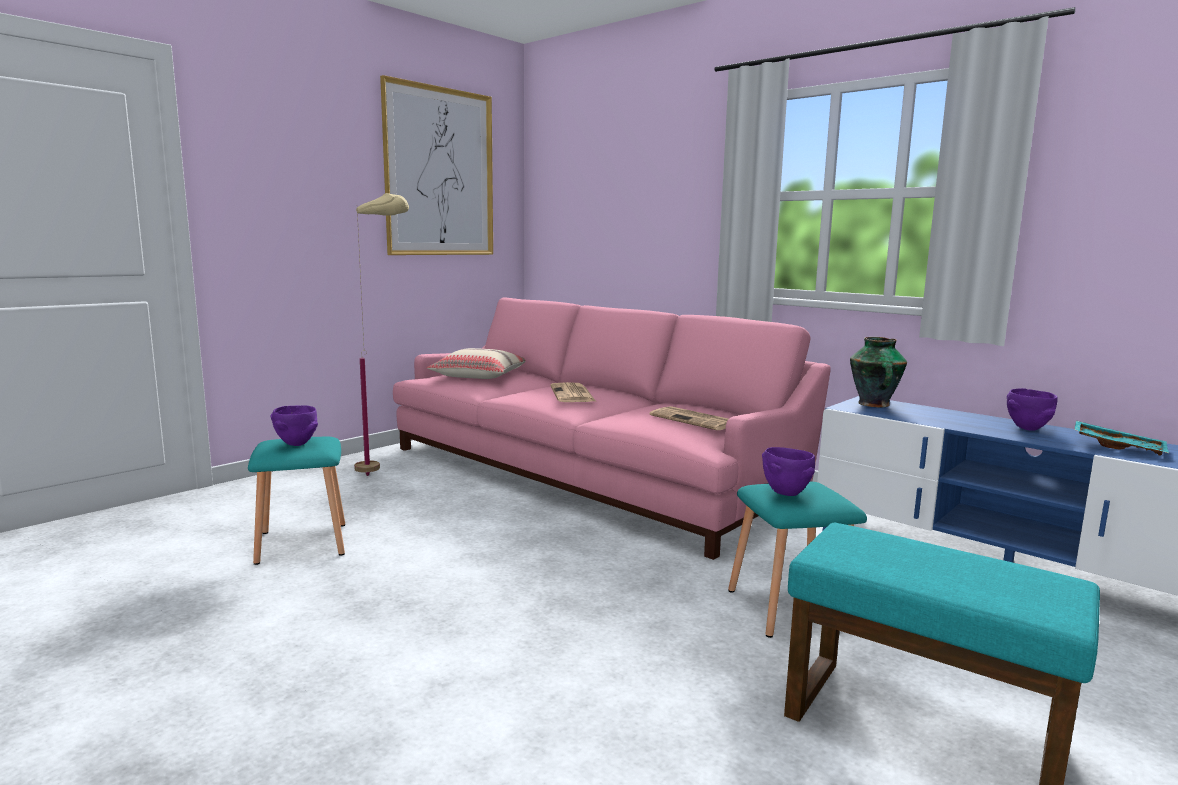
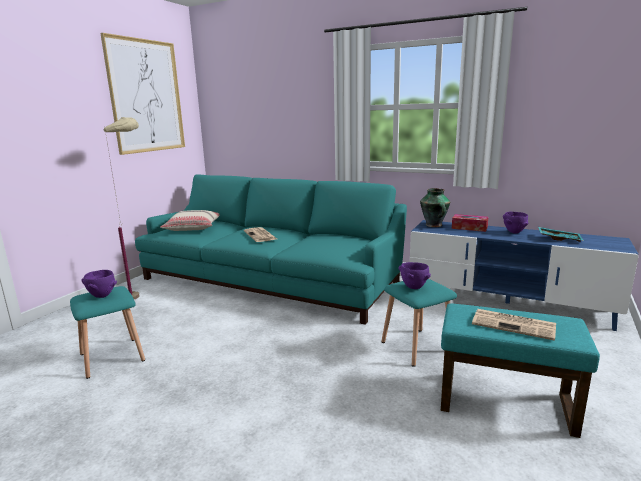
camera: 15 degrees left, 5 degrees up
(586, 473) = (270, 280): pink sofa -> turquoise sofa
(695, 420) = (341, 245): newspaper -> newspaper (515, 325)
(940, 414) = (469, 228): none -> tissue box

